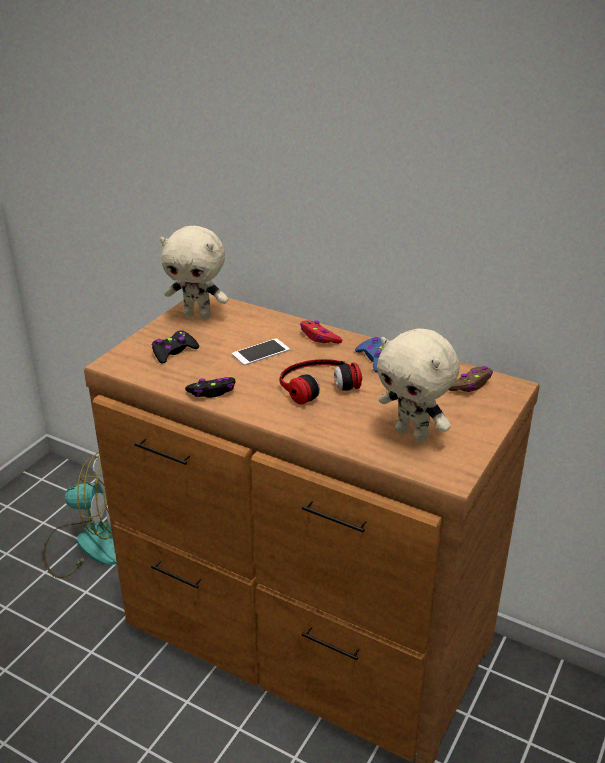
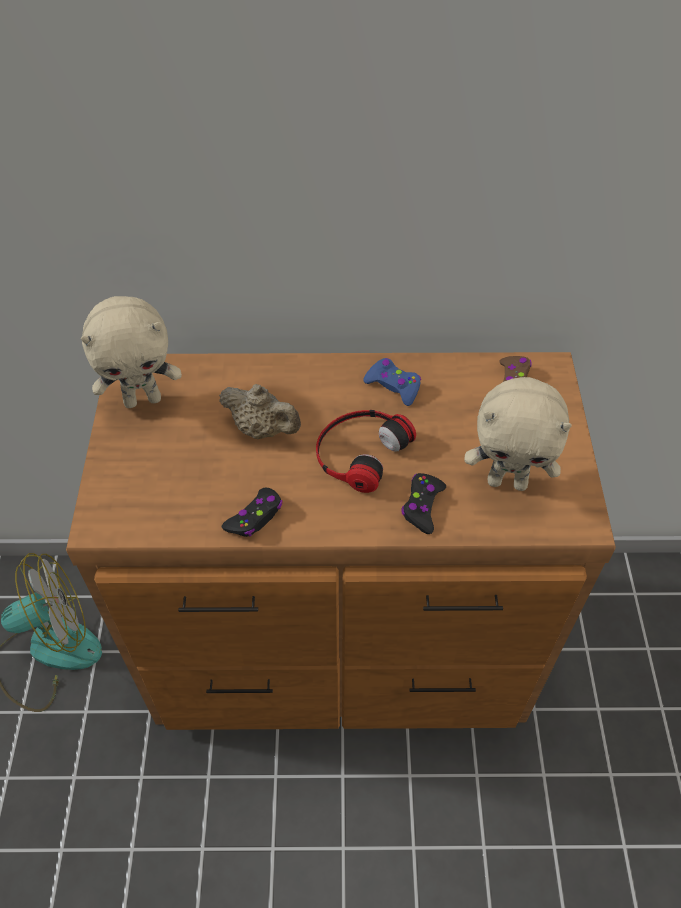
camera: 30 degrees left, 20 degrees up
(174, 352) = (160, 473): black game controller -> black game controller (422, 506)
(260, 352) = (262, 429): phone -> beige teapot
(319, 337) = (310, 377): red game controller -> none

